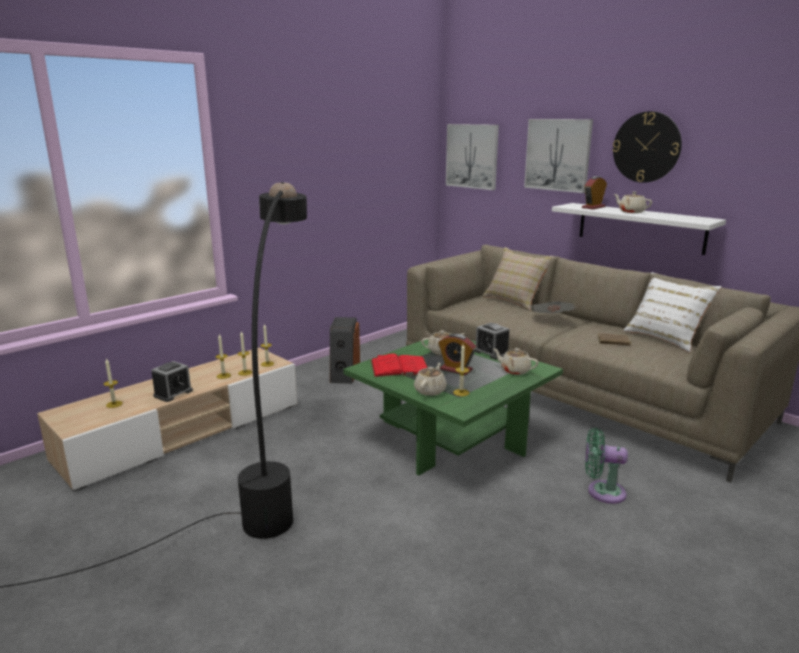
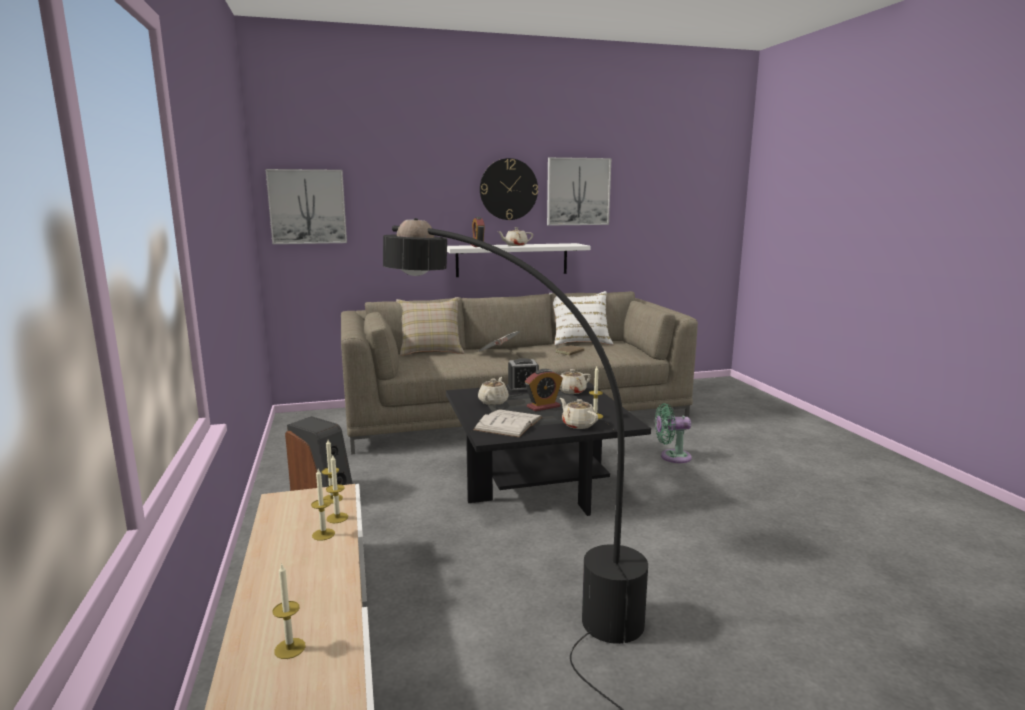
camera: 60 degrees left, 5 degrees down
(173, 393) = (327, 583): alarm clock -> none
(400, 367) = (508, 423): red book -> white book
(451, 437) = (538, 482): green coffee table -> black coffee table
(558, 155) = (421, 200): picture -> picture (578, 191)
(602, 492) = (672, 457): green fan -> green fan turned 45 degrees clockwise

